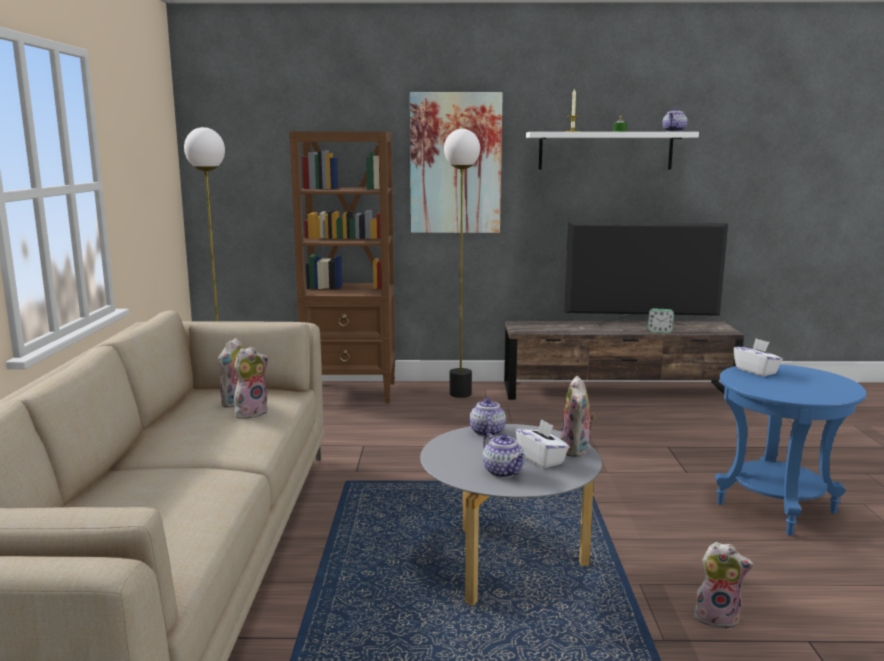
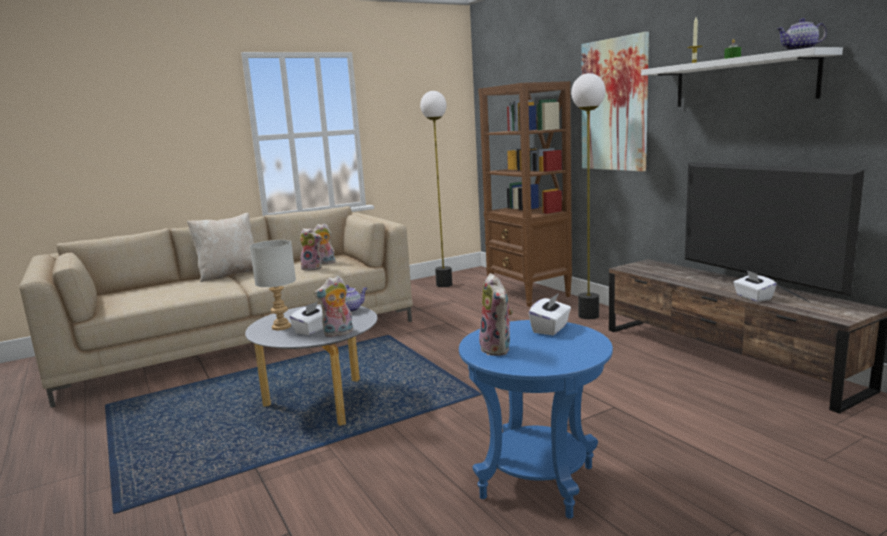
camera: 60 degrees right, 0 degrees up
(131, 464) = (229, 274): none -> beige pillow
(504, 472) = (281, 327): teapot -> grey table lamp
(660, 331) = (753, 297): alarm clock -> white tissue box
(717, 617) = (301, 487): plush toy -> plush toy (498, 349)

